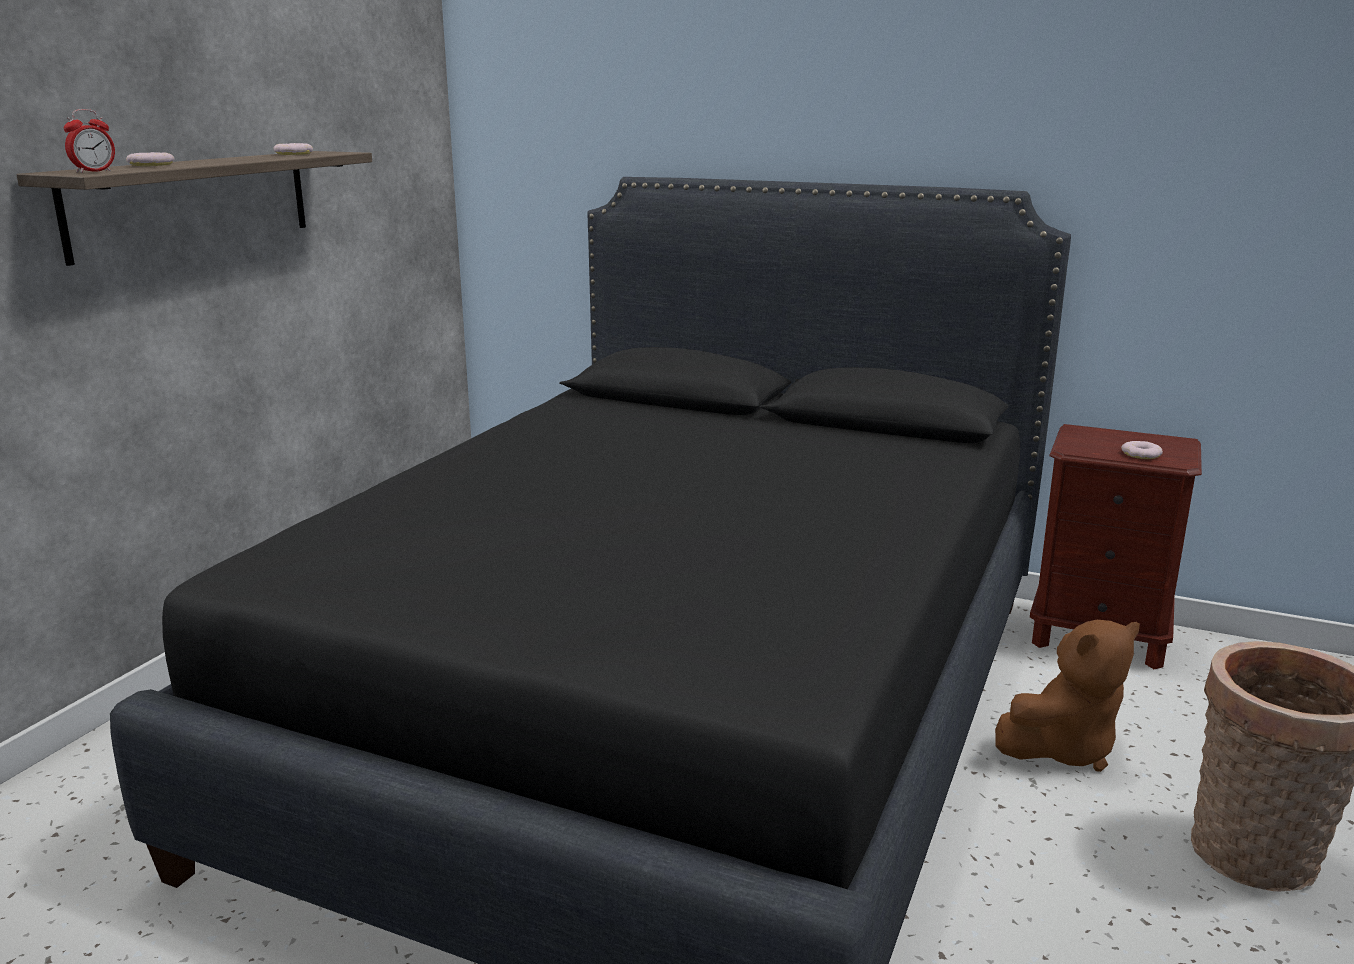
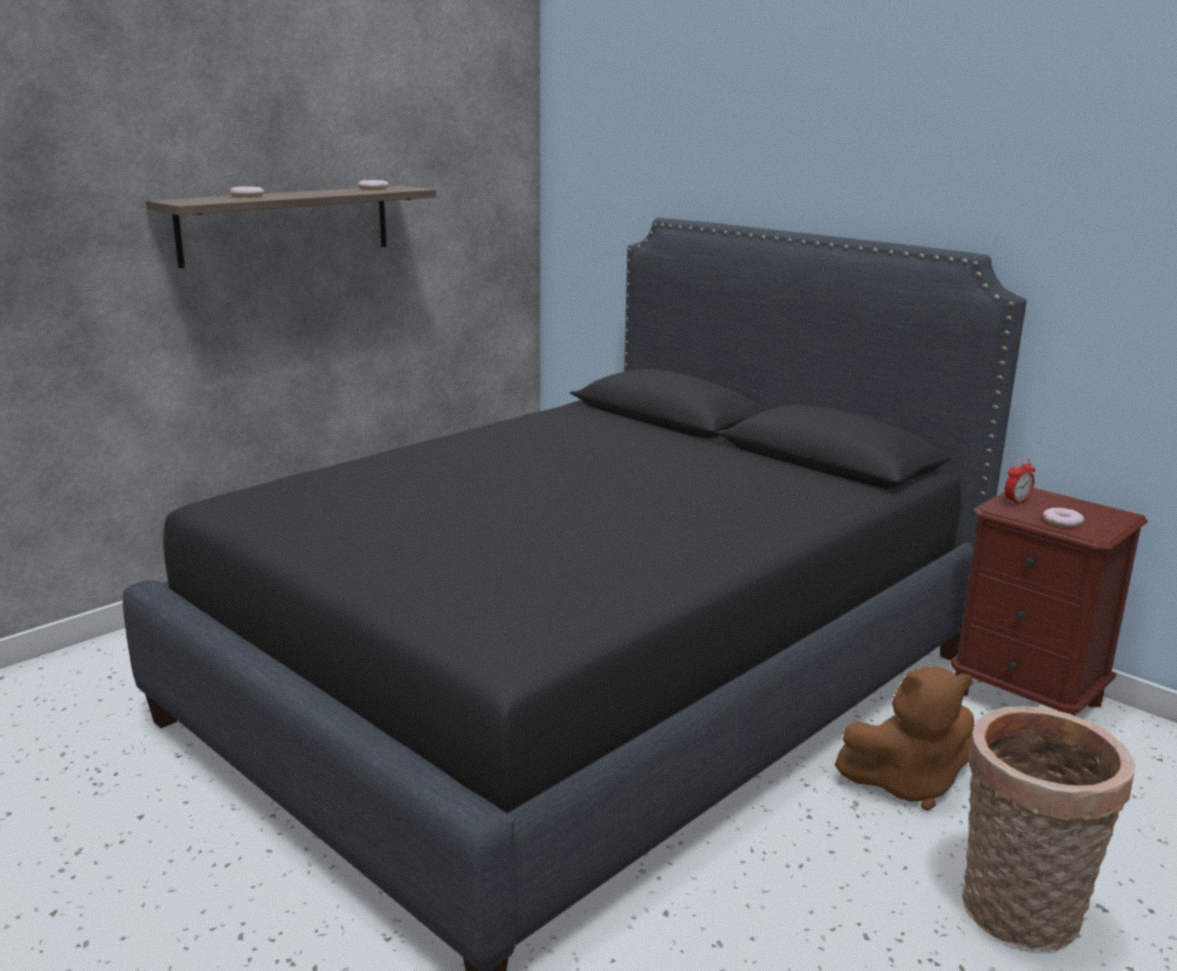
camera: 20 degrees right, 0 degrees up
(94, 171) = (194, 201): alarm clock -> alarm clock (1016, 502)

